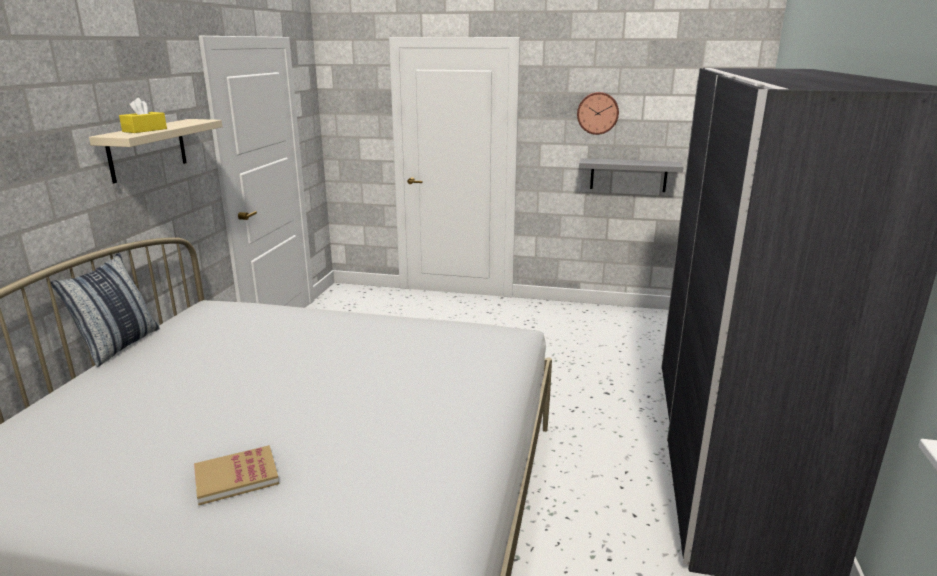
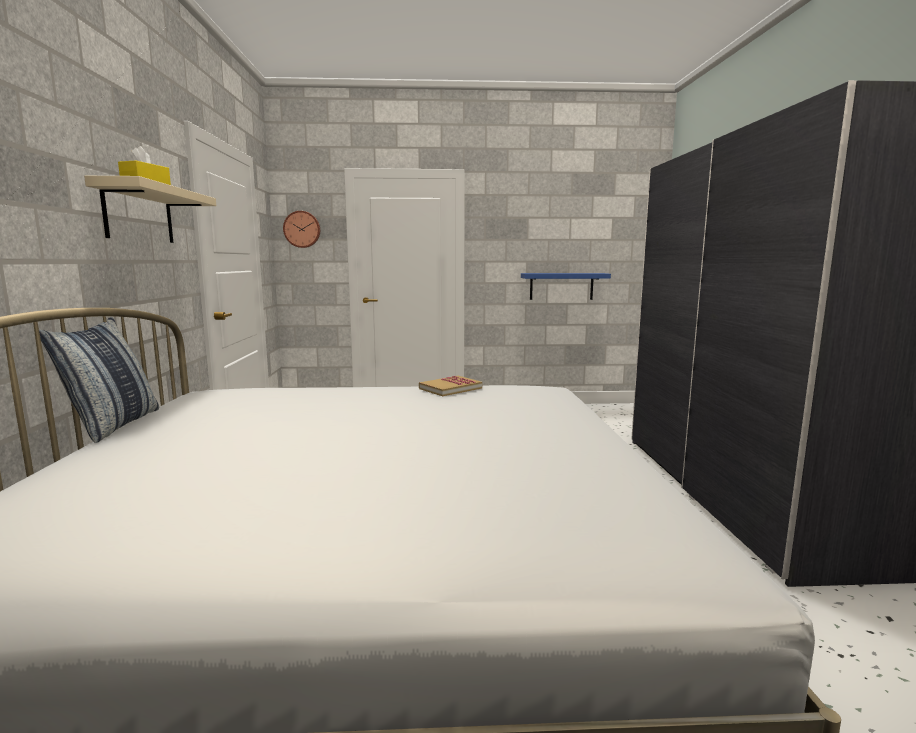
camera: 15 degrees left, 10 degrees down
(236, 477) = (380, 508): book -> book (450, 388)
(597, 113) = (533, 233): wall clock -> wall clock (302, 229)
(628, 175) = (561, 286): grey shelf -> blue shelf

